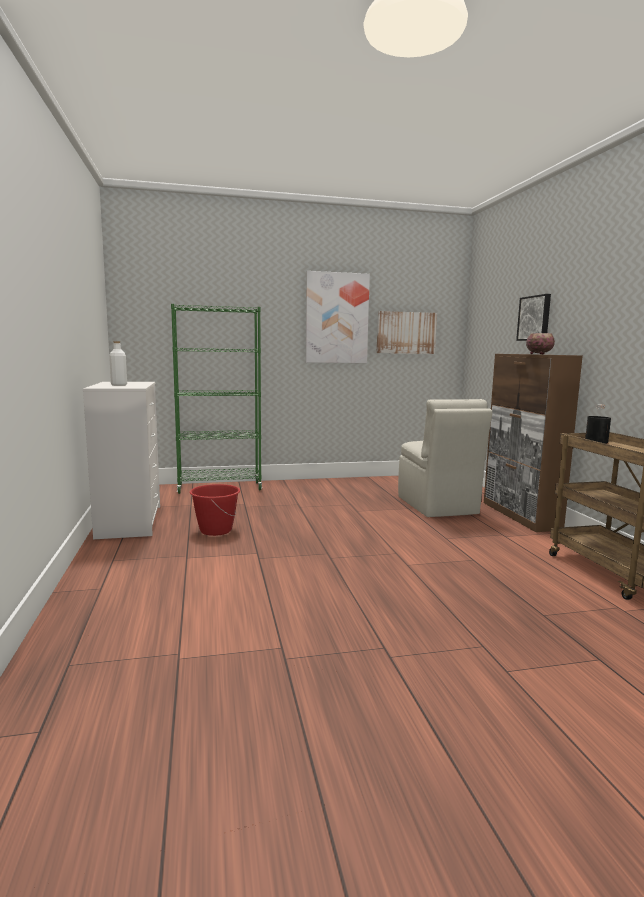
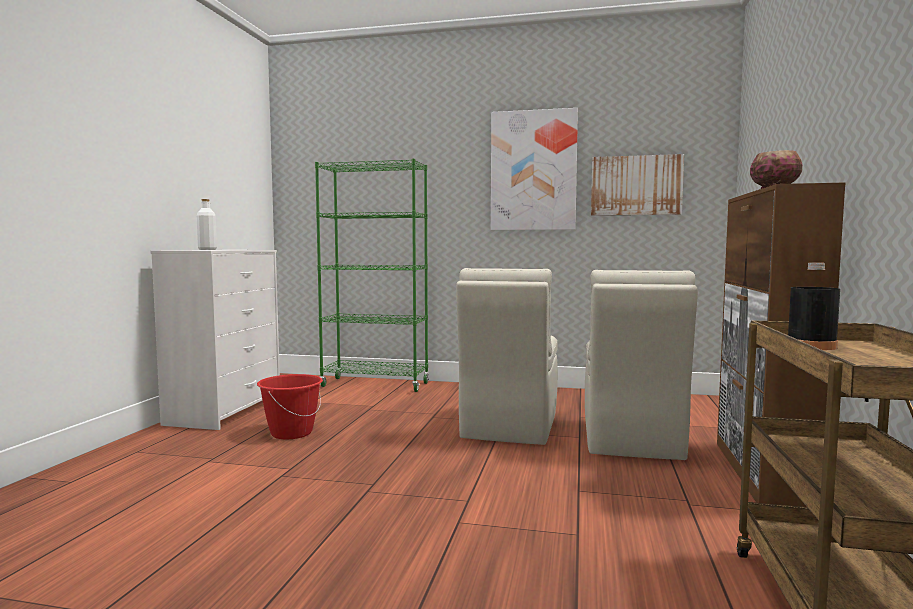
camera: 25 degrees right, 5 degrees down
(358, 507) = (509, 426): none -> beige chair
(535, 318) = (798, 136): picture -> none

